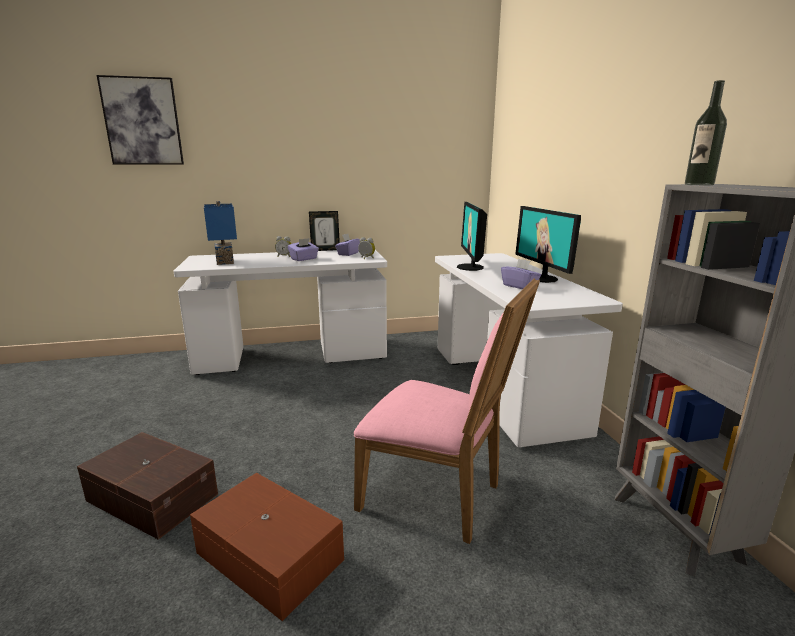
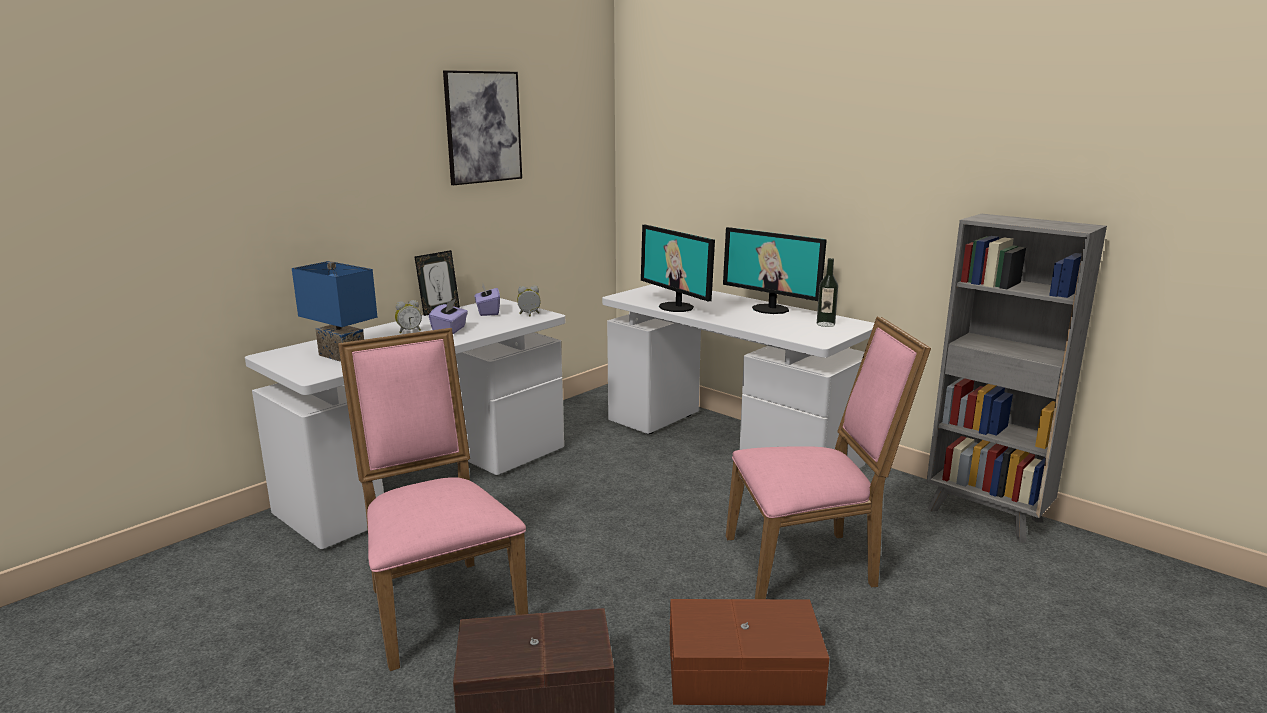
camera: 35 degrees left, 0 degrees up
(142, 121) = (152, 136): picture -> picture (483, 127)
(192, 424) = (439, 603): none -> pink chair
(519, 286) = (771, 322): purple tissue box -> none
(699, 184) = (984, 219): bottle -> bottle (825, 324)

